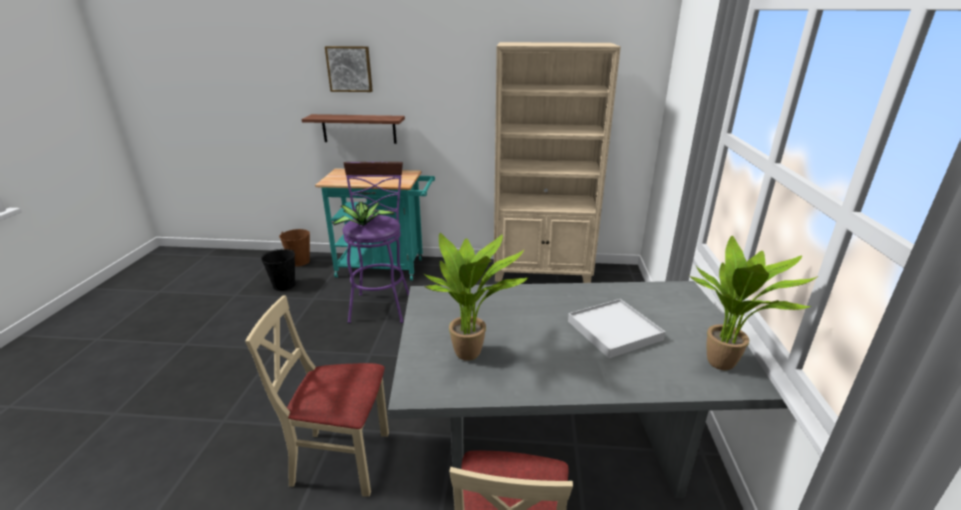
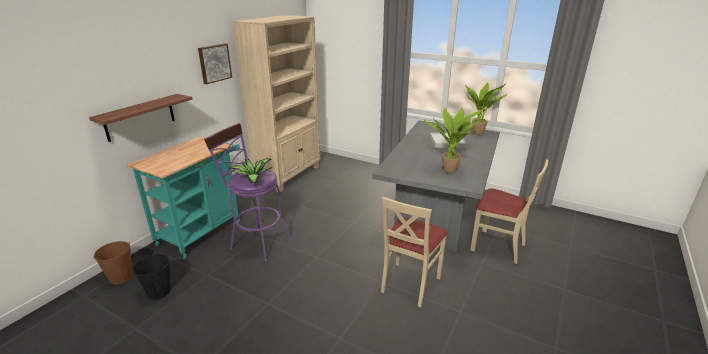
camera: 65 degrees left, 0 degrees up
(349, 69) = (123, 61): picture -> picture (214, 63)

